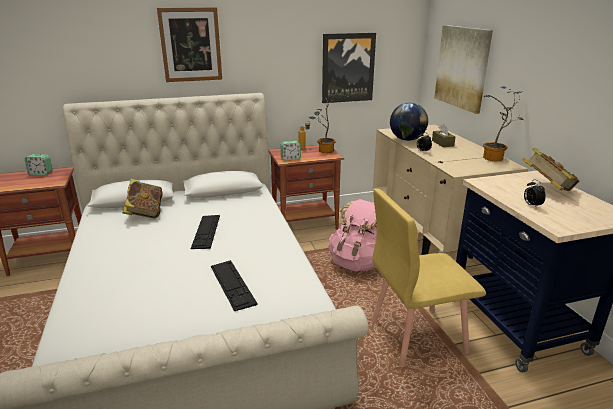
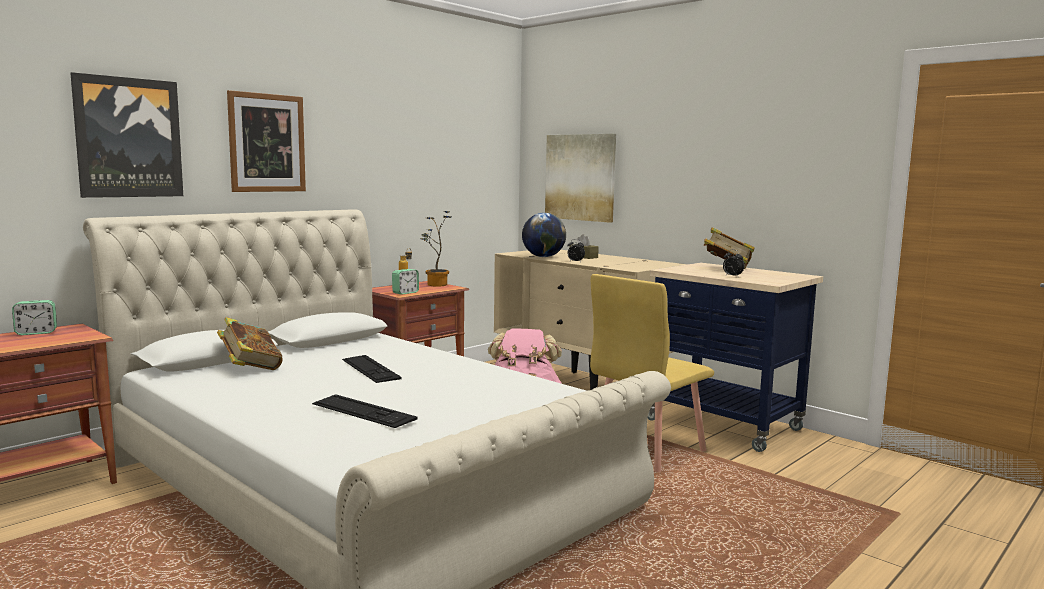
camera: 30 degrees left, 15 degrees down
(232, 284) = (476, 396): keyboard -> keyboard (363, 411)
(348, 68) = (445, 183): picture -> picture (128, 138)
(495, 159) = (651, 261): potted plant -> none

